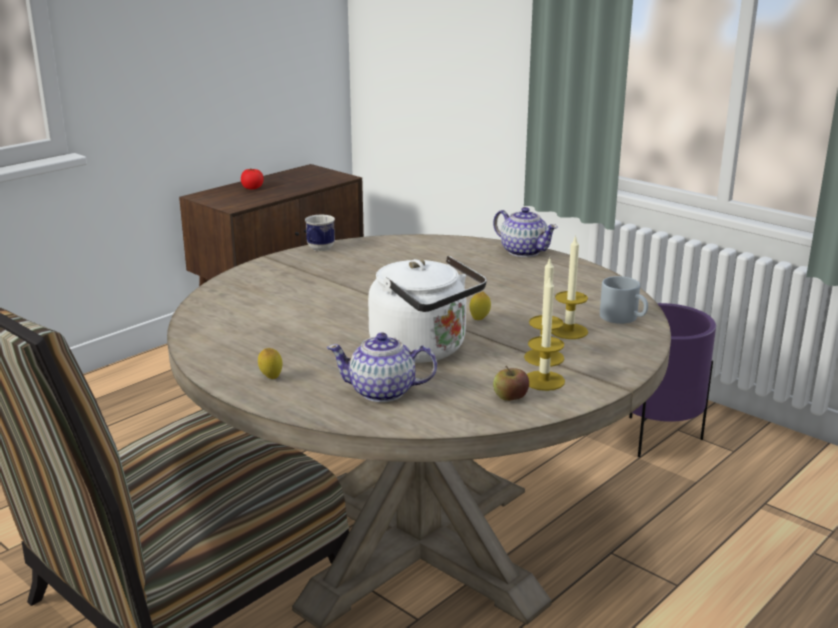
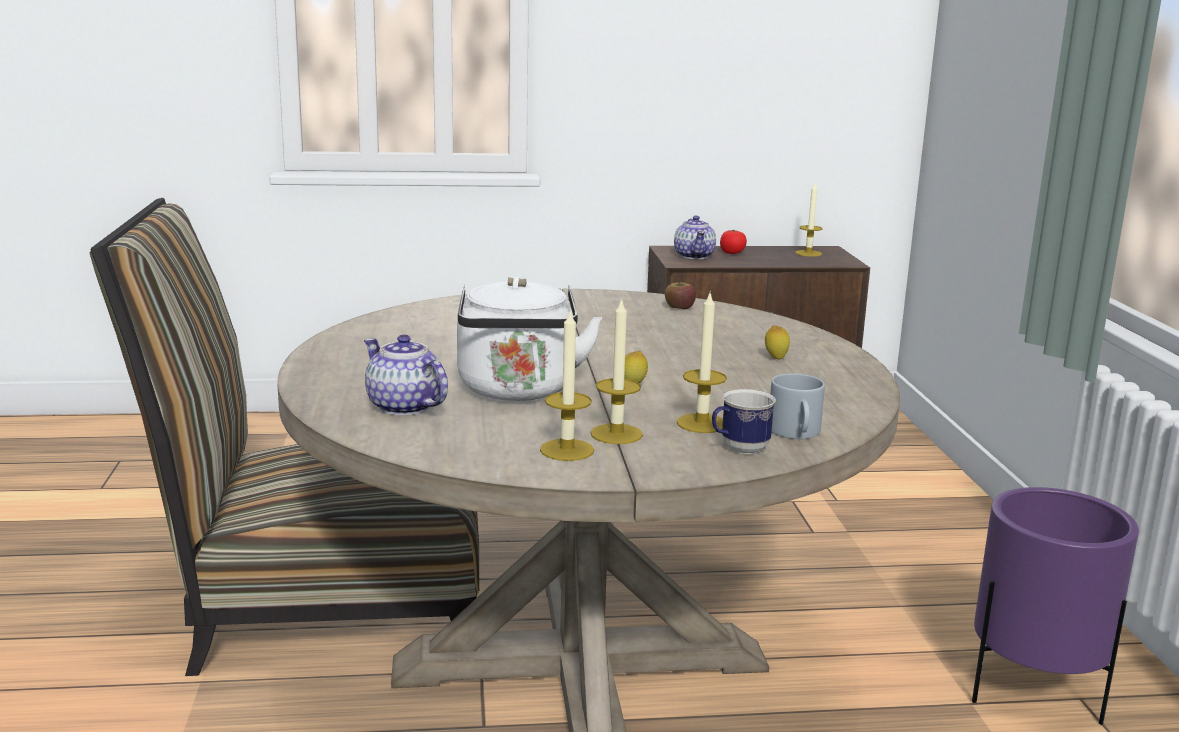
camera: 40 degrees right, 5 degrees down
(271, 378) = (348, 368): lemon -> lemon (775, 358)
(303, 175) = (808, 253): none -> candle
(318, 249) = (621, 296): mug -> mug (738, 449)
(510, 397) = (500, 450): apple -> apple (679, 308)
(523, 251) = (832, 349): teapot -> teapot (694, 256)

